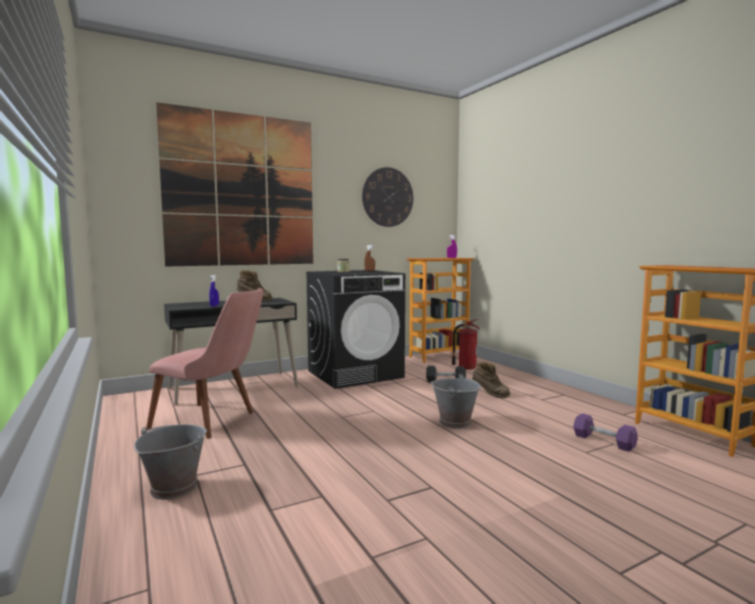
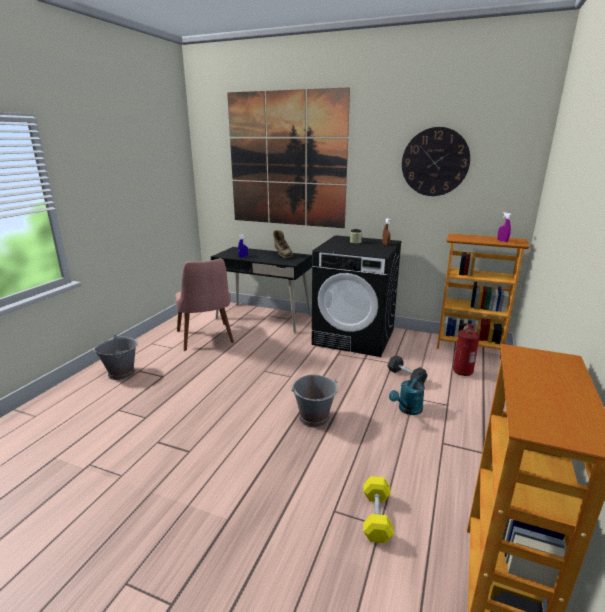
camera: 50 degrees right, 15 degrees up
(490, 394) = (407, 410): brown boot -> turquoise watering can
(603, 441) = (376, 517): purple dumbbell -> yellow dumbbell

